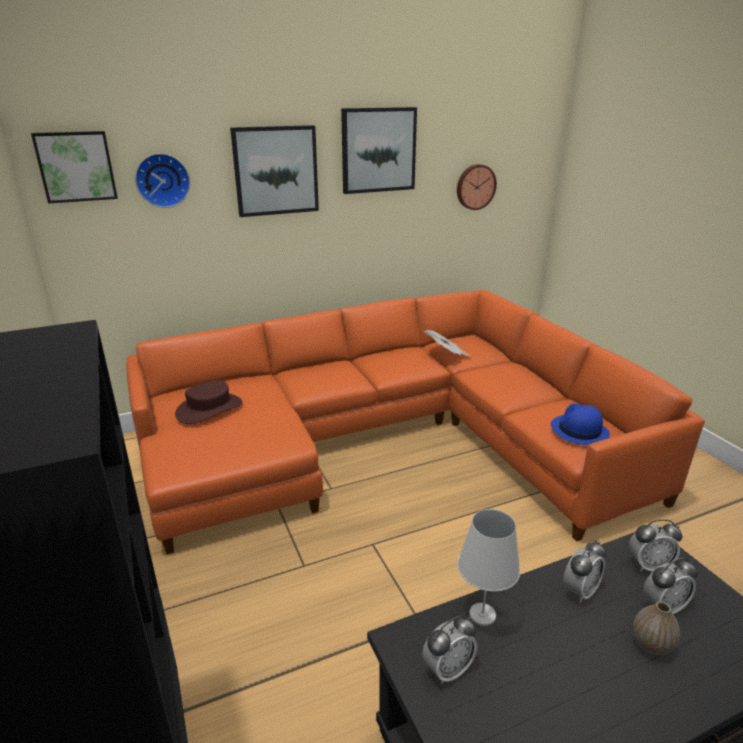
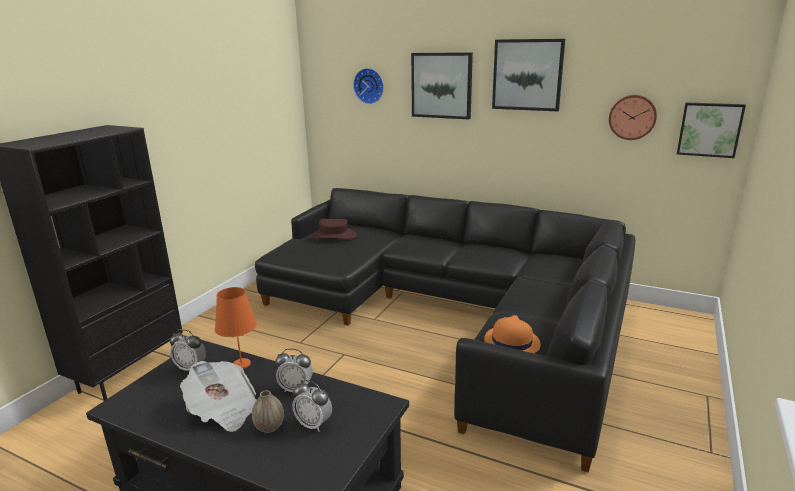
camera: 50 degrees right, 5 degrees down
(76, 166) = (326, 73): picture -> picture (709, 129)
(388, 440) = (453, 314): orange sofa -> black sofa
(446, 354) = (529, 263): newspaper -> newspaper (223, 410)
(482, 614) = (241, 364): white table lamp -> orange table lamp
(579, 430) = (511, 342): blue hat -> orange hat
(648, 565) = (354, 408): alarm clock -> none

